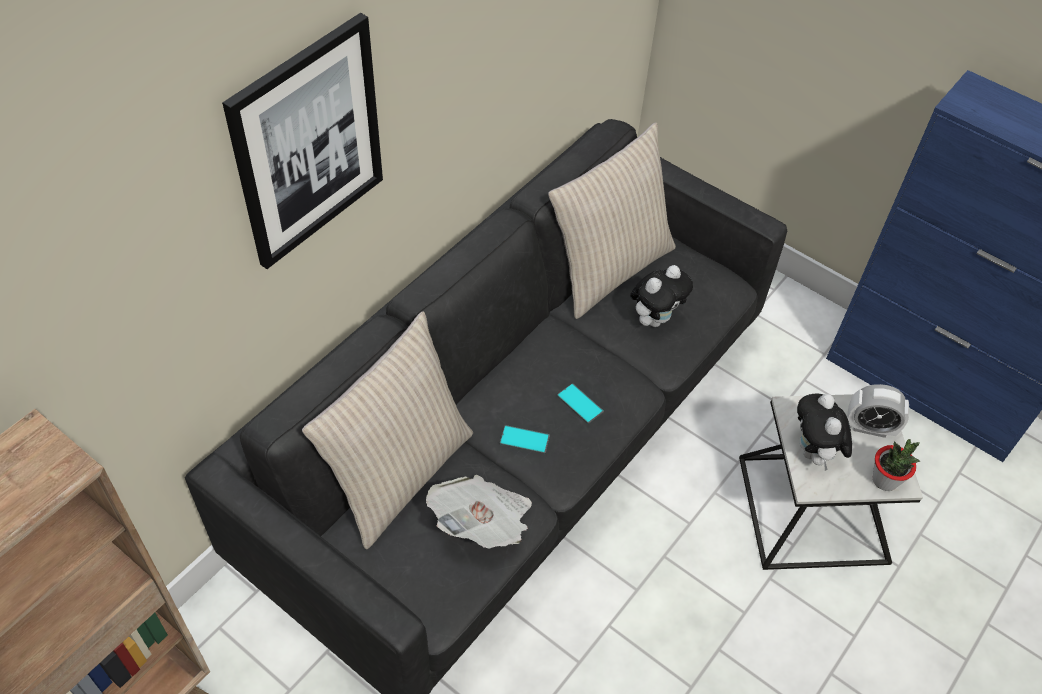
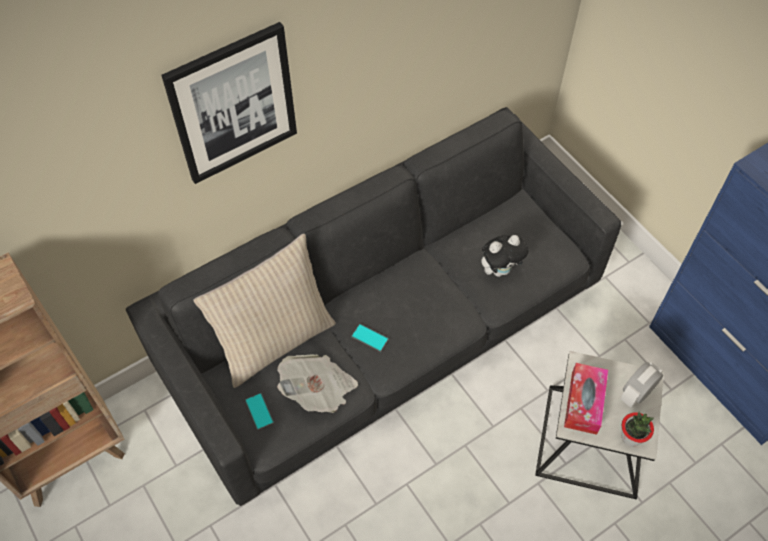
camera: 20 degrees right, 5 degrees up
(580, 404) = (419, 321): phone -> phone (259, 412)
(608, 268) = (480, 222): beige pillow -> none
(814, 453) = (584, 402): plush toy -> tissue box
(869, 427) = (636, 394): alarm clock -> alarm clock turned 105 degrees clockwise

